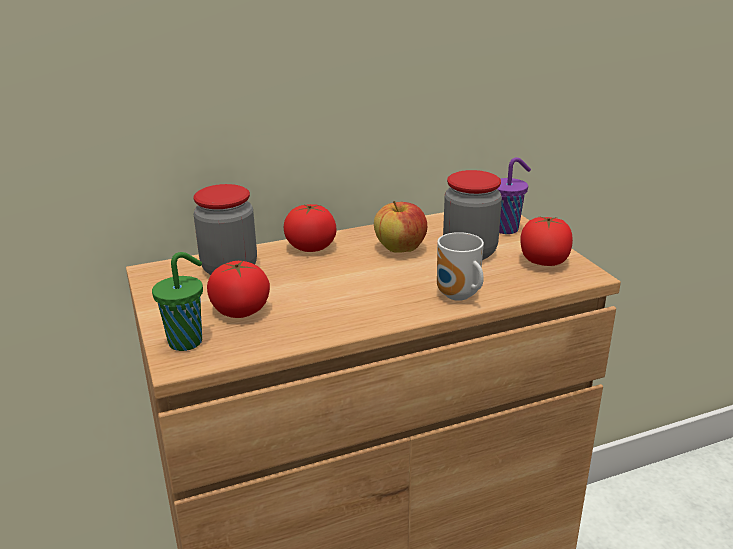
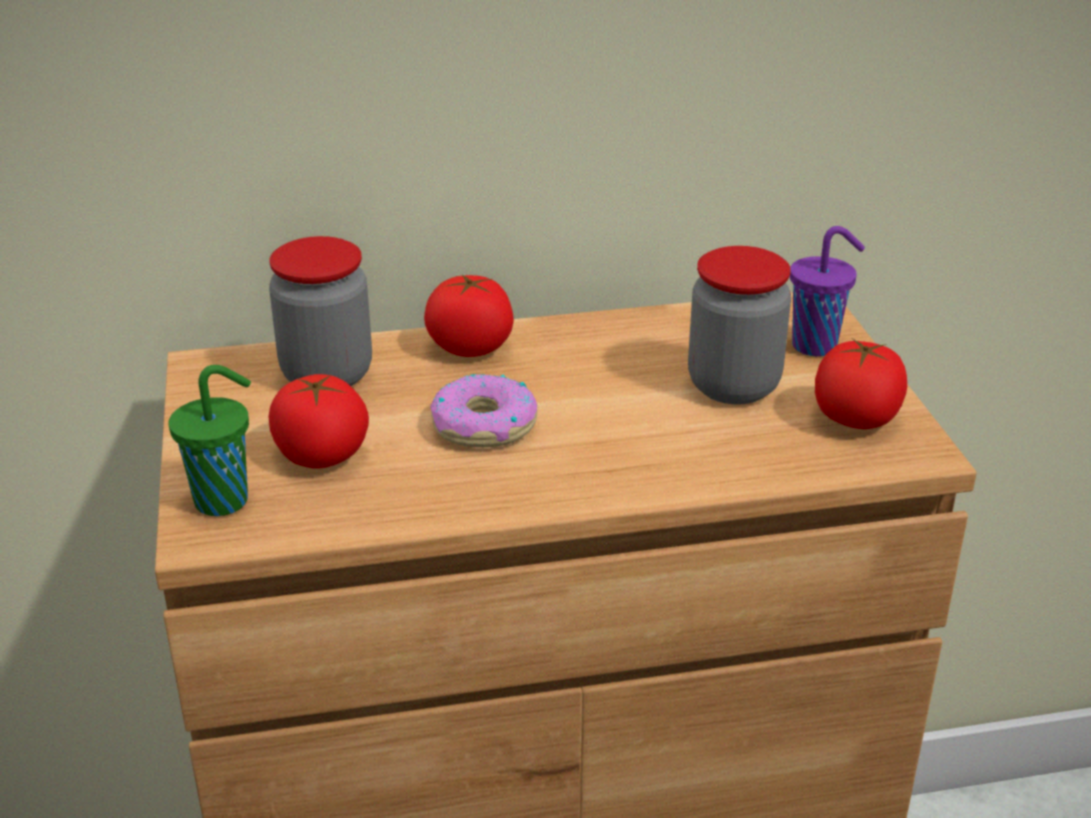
camera: 10 degrees right, 5 degrees up
(334, 286) = (483, 426): none -> donut
(400, 249) = (617, 367): apple -> none
(458, 297) = (681, 470): mug -> none

